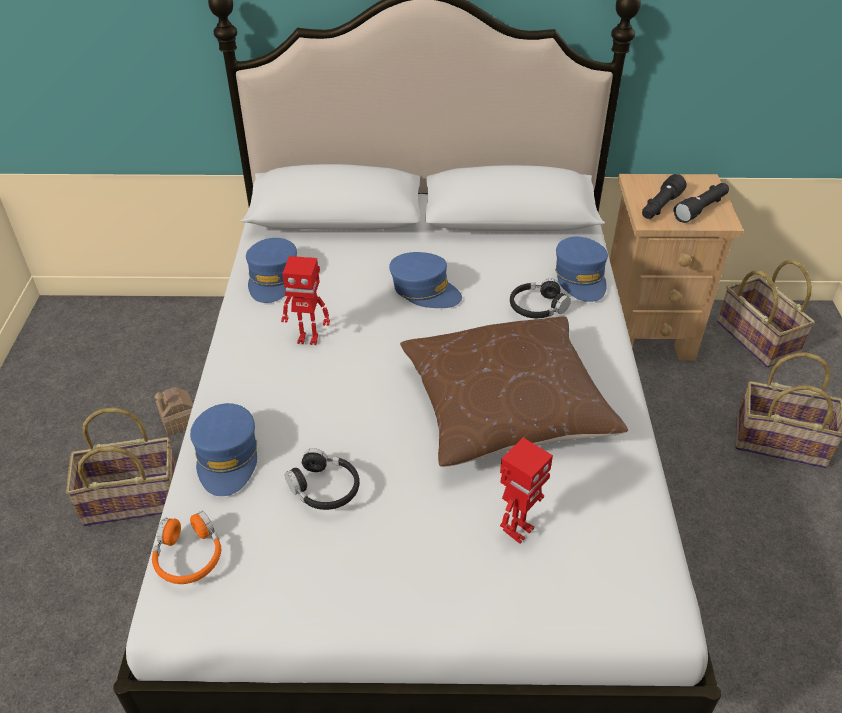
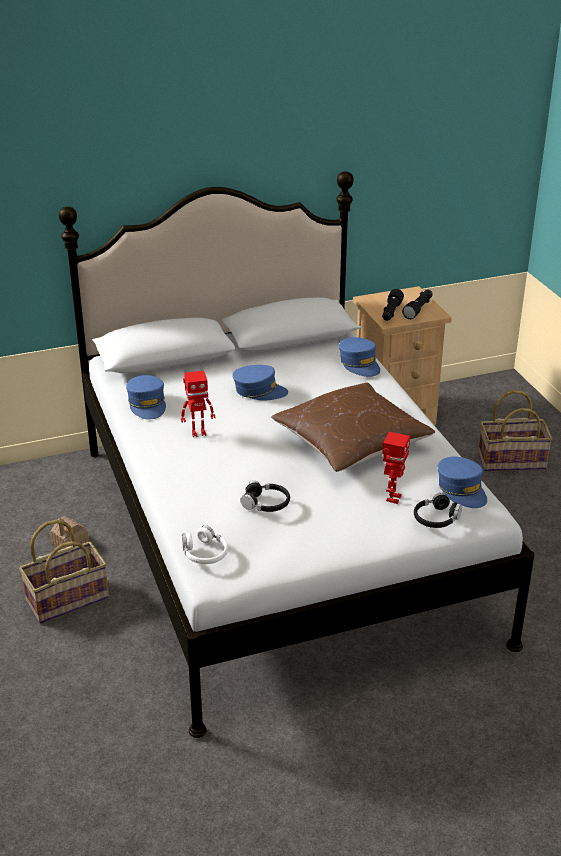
camera: 20 degrees left, 10 degrees down
(189, 556) = (204, 553): orange headphones -> white headphones
(227, 457) = (192, 503): blue cap -> blue cap (461, 490)
(537, 307) = (340, 386): black headphones -> black headphones (436, 518)
(755, 339) = (471, 403): basket -> none

